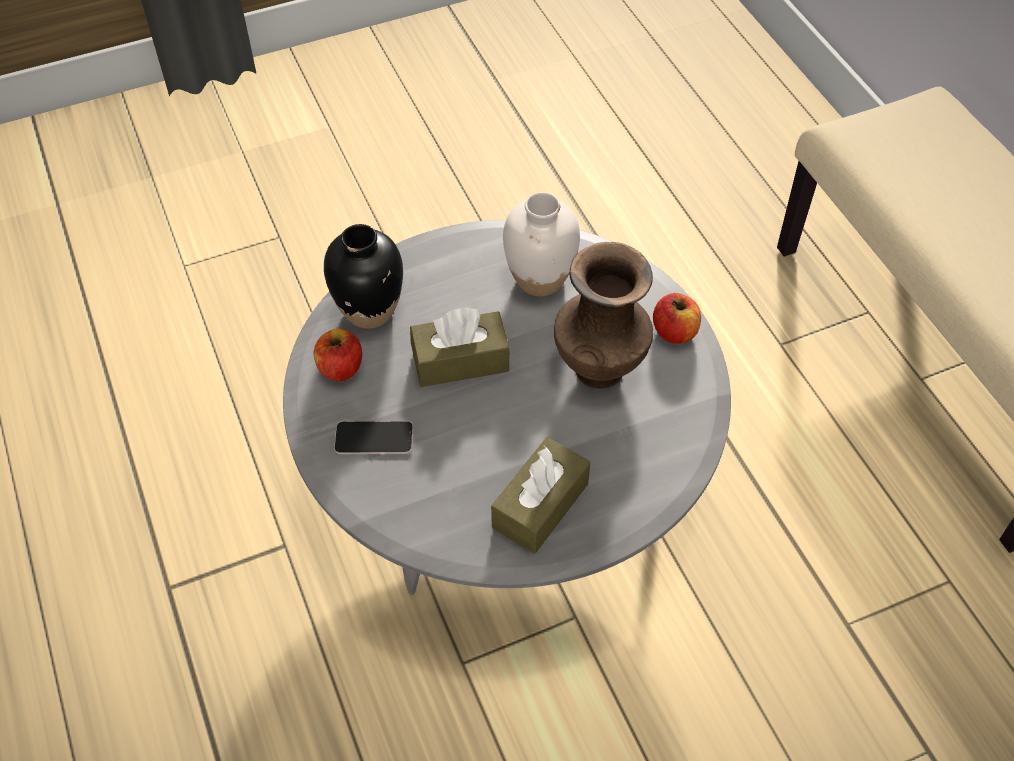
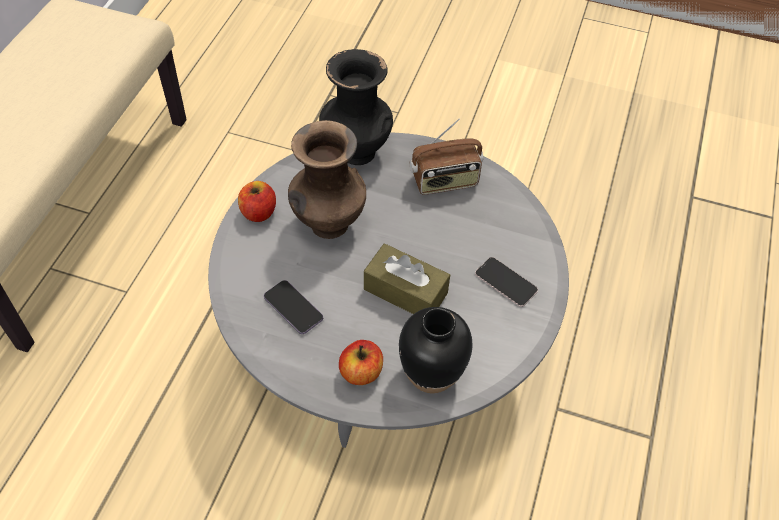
camera: 140 degrees left, 0 degrees up
(340, 368) = (488, 345): apple -> apple (361, 372)
(539, 279) = (293, 308): white vase -> phone
(540, 505) = (445, 181): brown tissue box -> radio
(669, 466) = (355, 152): none -> black vase

